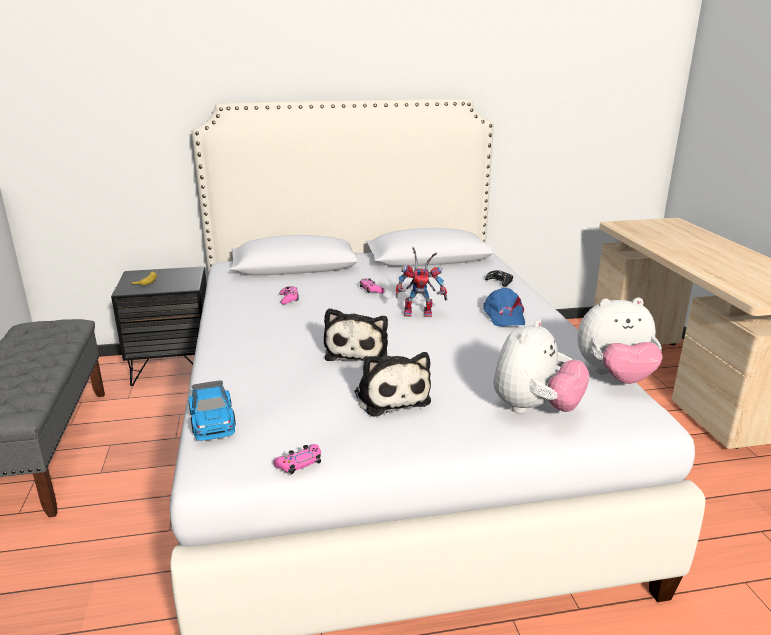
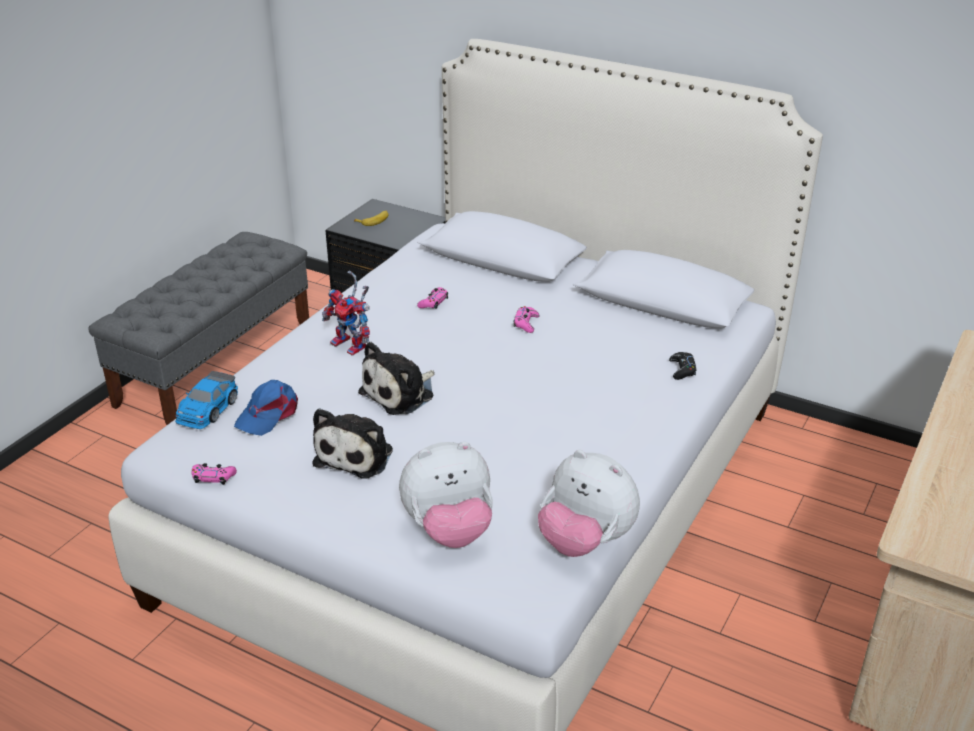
camera: 40 degrees right, 10 degrees up
(420, 312) = (527, 374): toy robot -> toy robot (353, 345)
(504, 316) = (603, 417): blue cap -> blue cap (269, 414)

